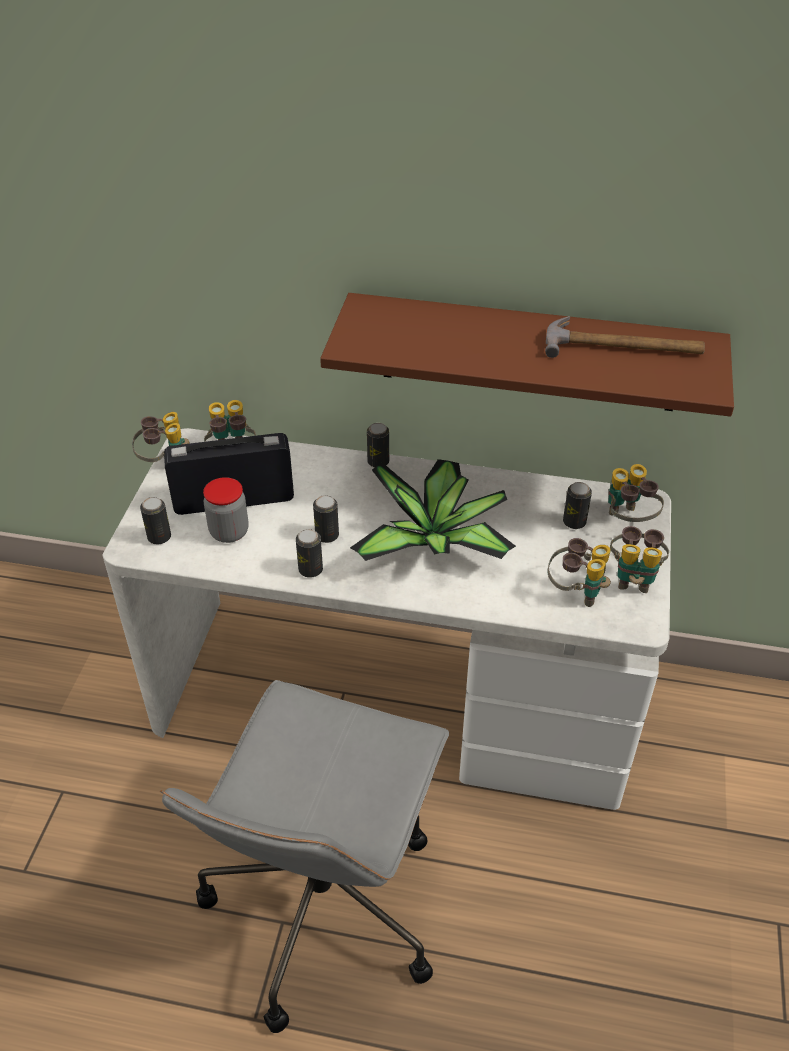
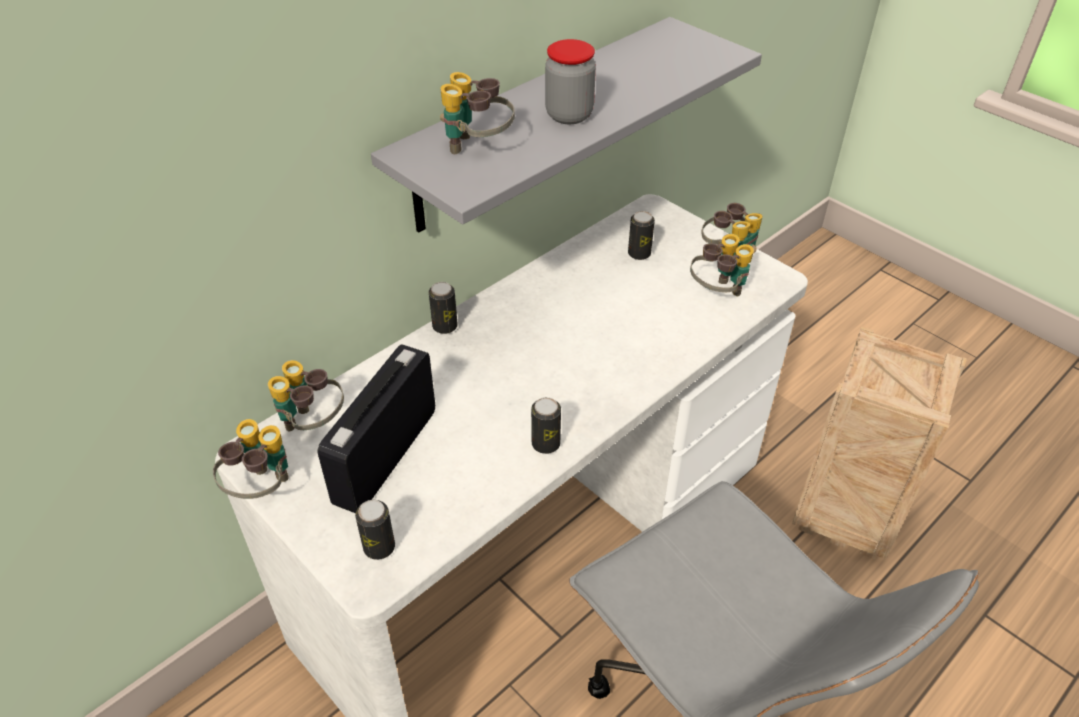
camera: 55 degrees left, 0 degrees up
(229, 532) = (431, 482): jar -> jar (569, 115)
(327, 535) = (510, 410): can -> none
(435, 539) = (584, 341): potted plant -> none
(529, 353) = (536, 124): brown shelf -> grey shelf
(623, 346) = (636, 61): hammer -> none
(627, 917) = (848, 515): none -> crate
(628, 520) = (663, 227): binoculars -> binoculars (477, 148)

